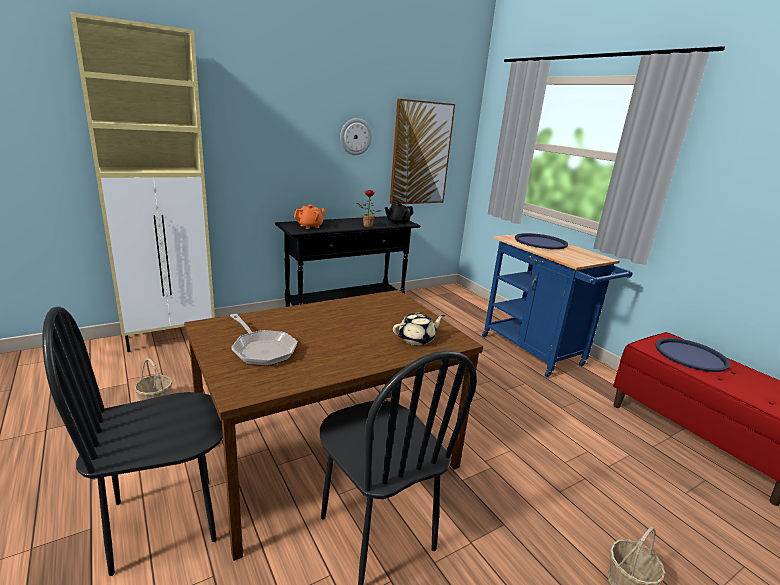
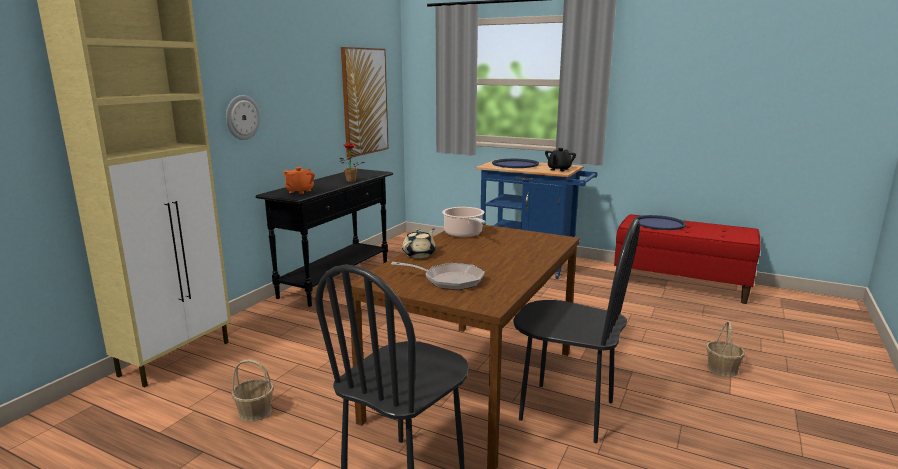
camera: 30 degrees left, 5 degrees down
(355, 136) = (312, 90): wall clock -> wall clock (242, 117)
(373, 304) = (464, 234): none -> cooking pot
(397, 223) = (371, 174): black teapot -> black teapot (559, 169)
(417, 339) = (535, 245): beige teapot -> beige teapot (419, 254)

